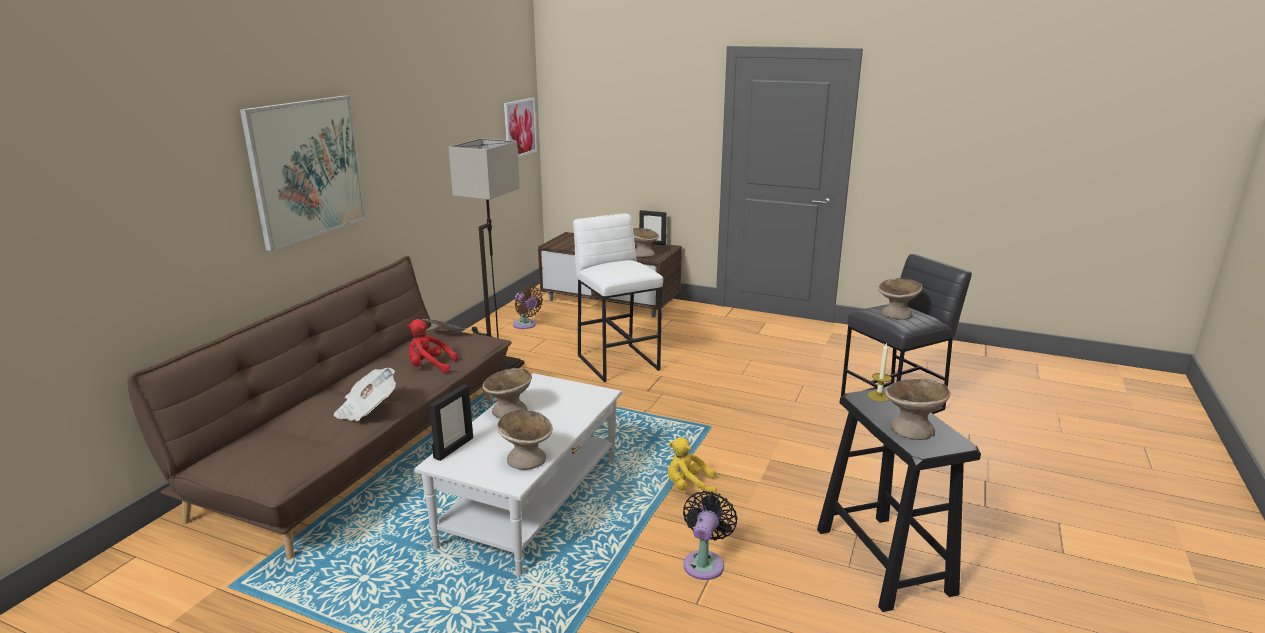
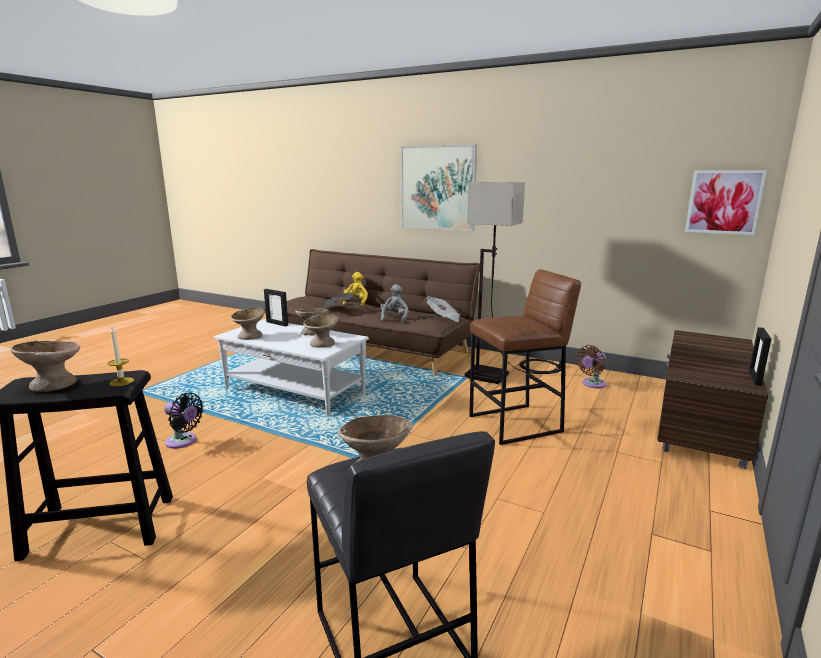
camera: 95 degrees right, 5 degrees down
(430, 367) = (394, 318): red plush toy -> grey plush toy
(617, 362) = (516, 423): white stool -> brown stool
(643, 254) = (694, 371): beige bowl -> beige bowl (322, 343)
(688, 487) = (275, 443): yellow plush toy -> yellow plush toy (356, 302)

